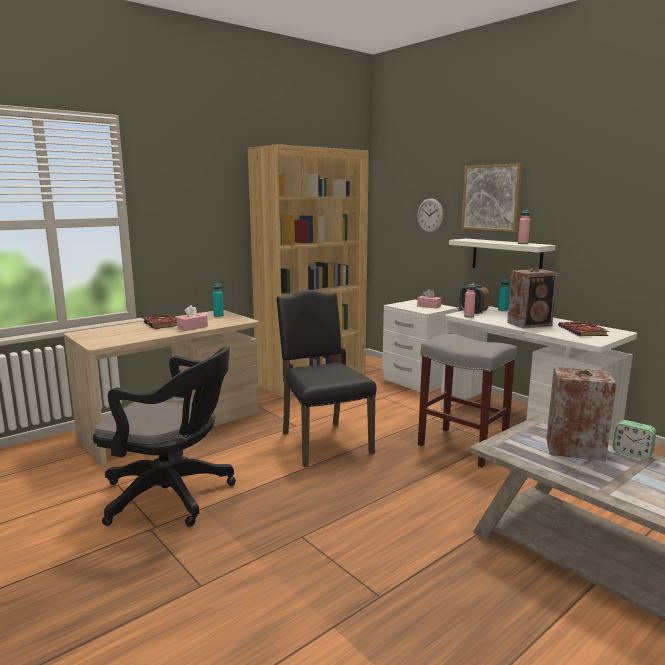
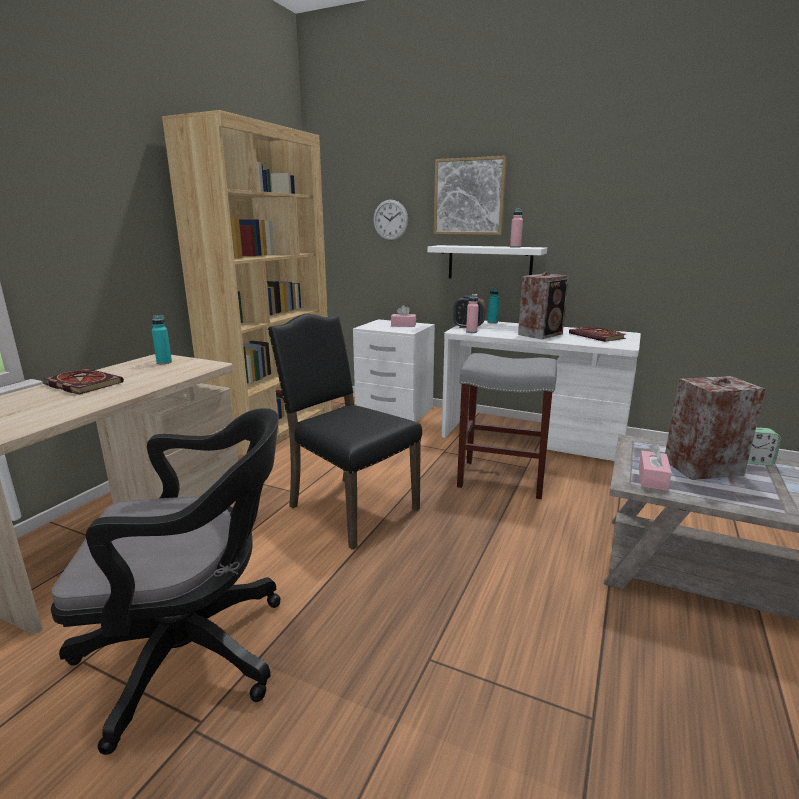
camera: 25 degrees left, 5 degrees up
(192, 327) = (142, 384): pink tissue box -> pink tissue box (652, 478)

